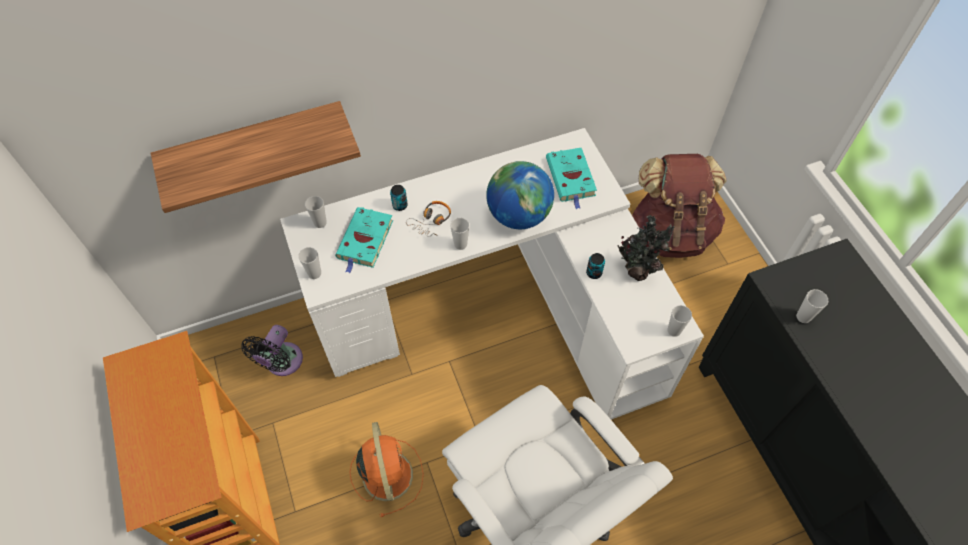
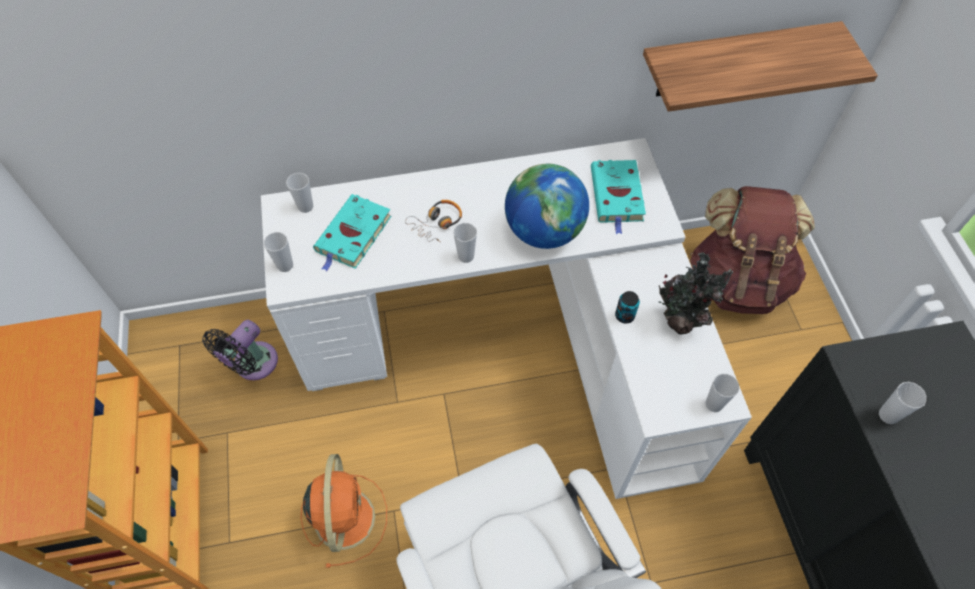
camera: 10 degrees right, 0 degrees up
(255, 146) = (228, 100): shelf -> shelf (735, 60)
(400, 205) = (403, 199): can -> none

